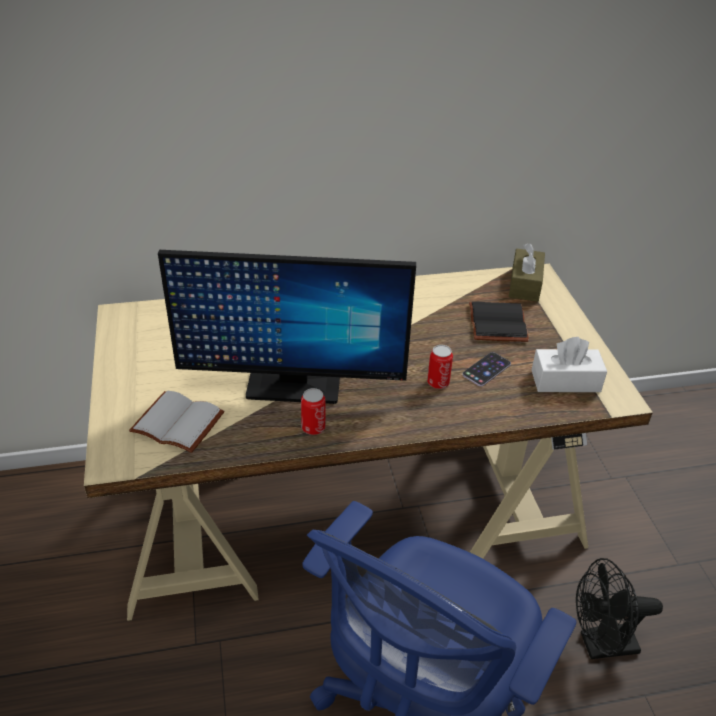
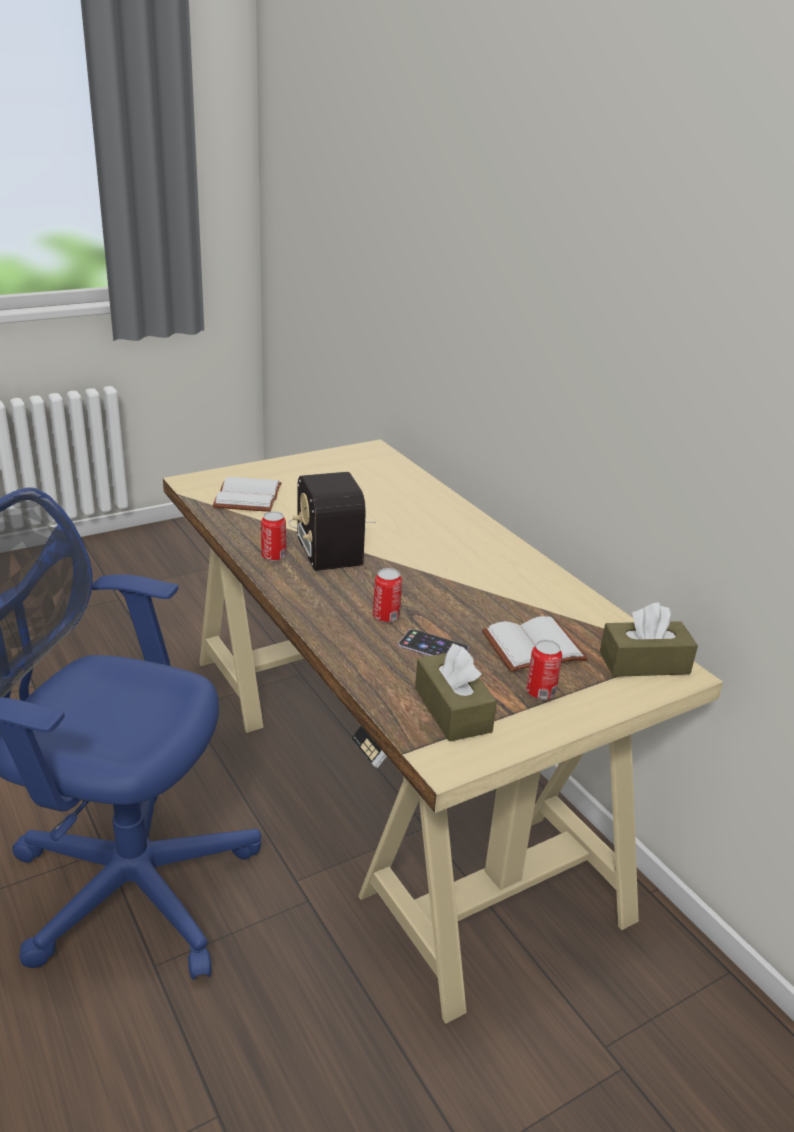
camera: 70 degrees right, 10 degrees down
(293, 385) = (328, 538): monitor -> radio
(495, 322) = (533, 646): black book -> white book
(550, 336) = (540, 692): none -> can
(565, 381) = (452, 710): white tissue box -> brown tissue box
(600, 645) = (282, 1052): black fan -> none

